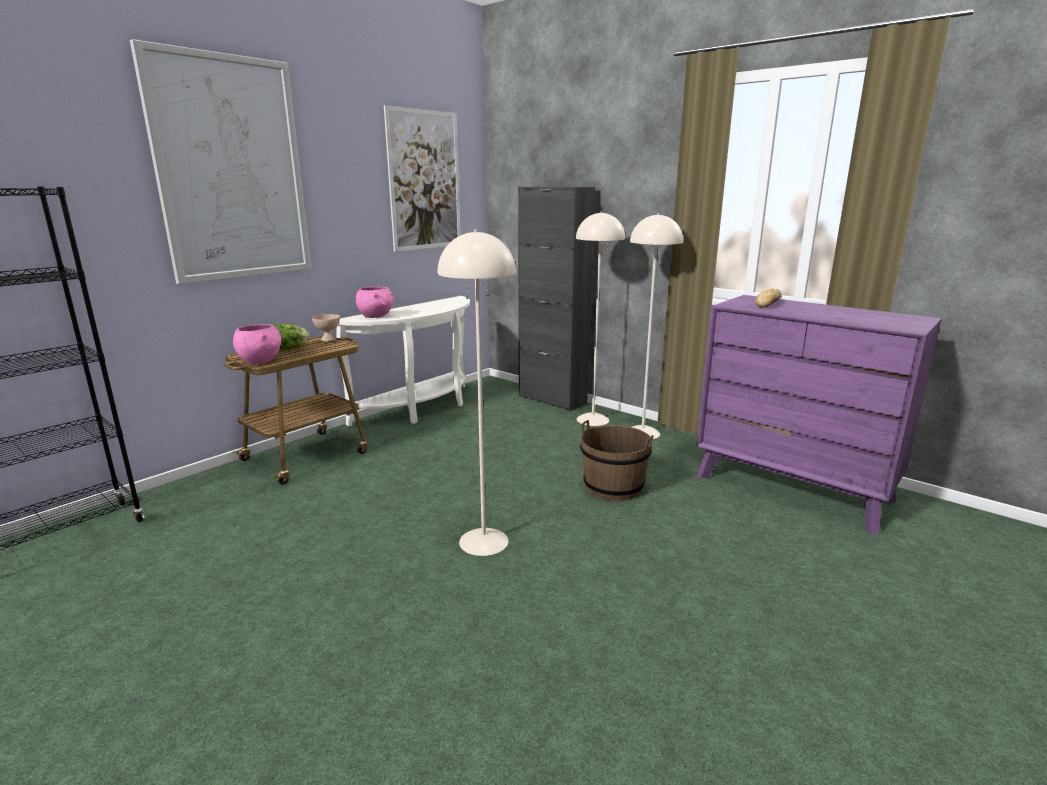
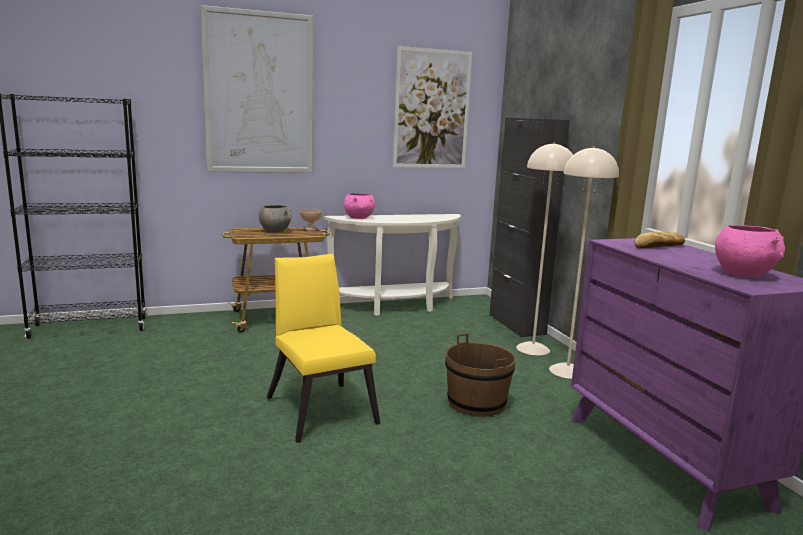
camera: 30 degrees right, 5 degrees down
(260, 361) = (243, 234): pink bowl -> pink bowl (743, 274)
(288, 349) = (275, 231): lettuce -> grey bowl
(483, 541) = (320, 407): beige floor lamp -> yellow chair

